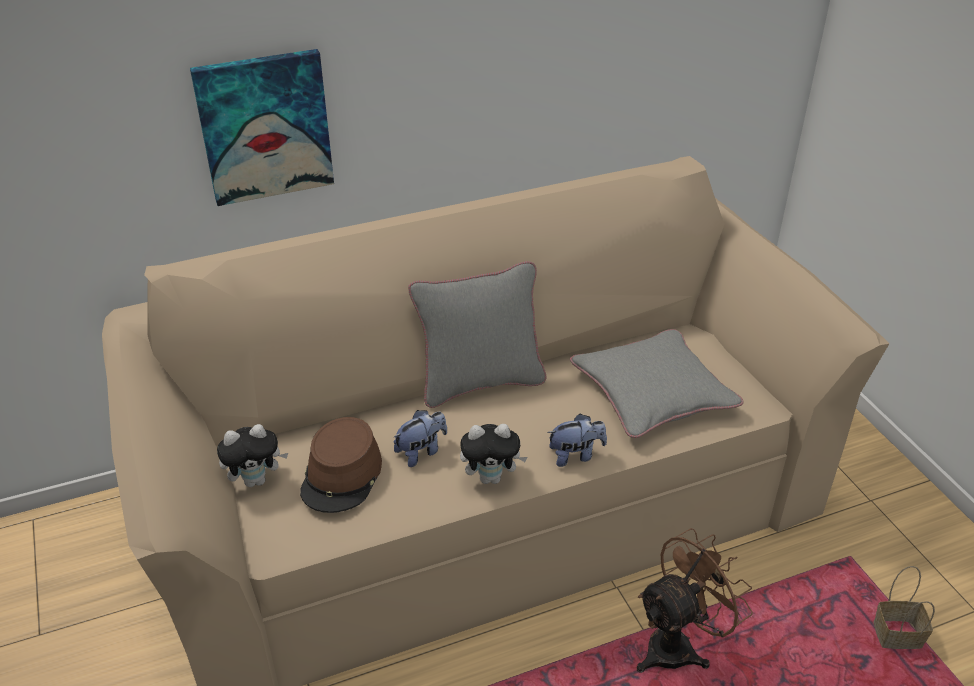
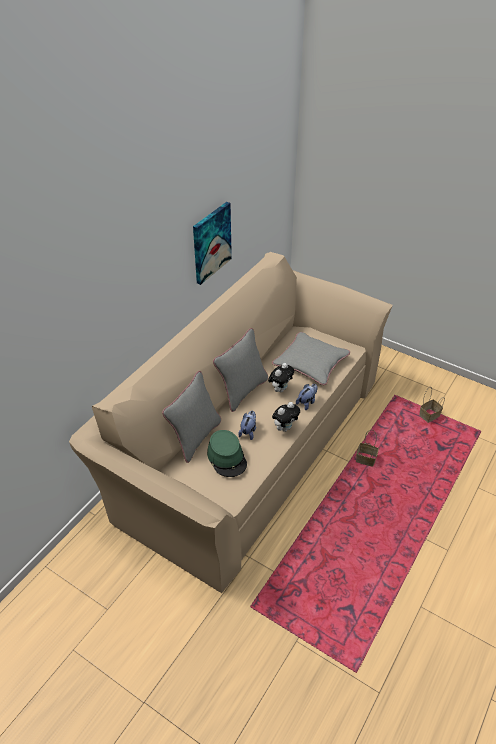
camera: 35 degrees left, 5 degrees up
(256, 480) = (192, 479): plush toy -> plush toy (280, 389)
(265, 127) = (120, 313): picture -> picture (211, 242)
(330, 419) = (195, 437): none -> grey pillow
(342, 475) = (227, 457): brown hat -> green hat
(678, 645) = (365, 459): brown fan -> basket

